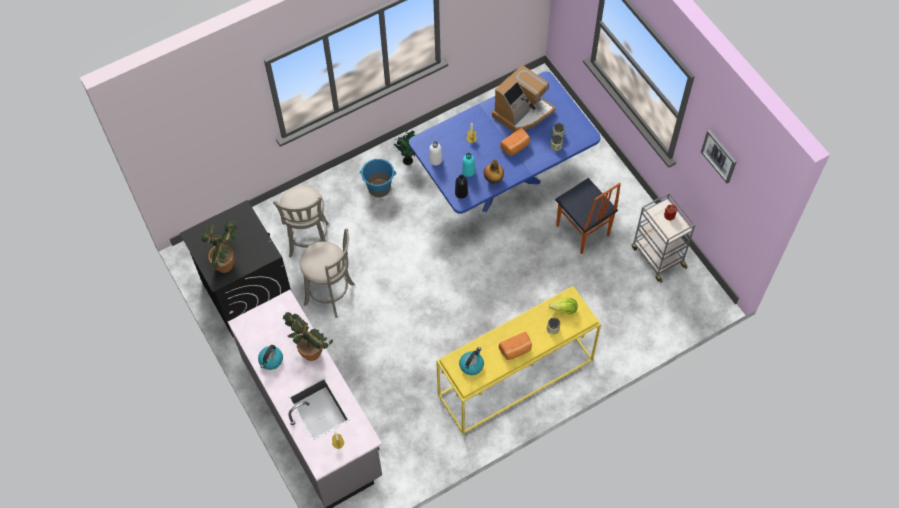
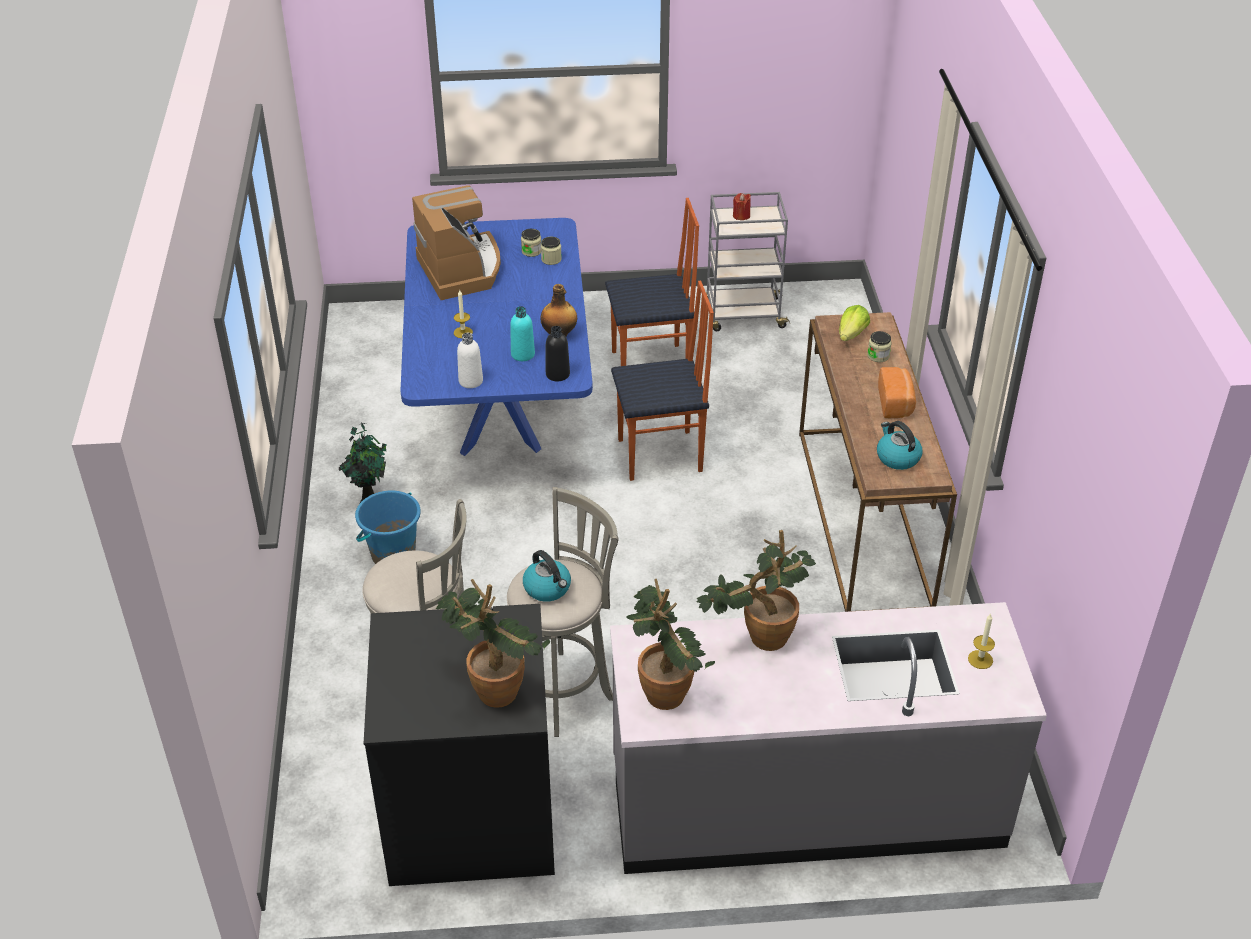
camera: 65 degrees left, 20 degrees down
(264, 324) = (664, 687): none -> potted plant
(271, 360) = (752, 701): kettle -> kettle (548, 588)
(511, 267) = (661, 456): none -> chair
(515, 379) = (865, 519): yellow console table -> brown console table
(516, 147) = (519, 295): bread -> none
(719, 156) = (762, 45): picture -> none

